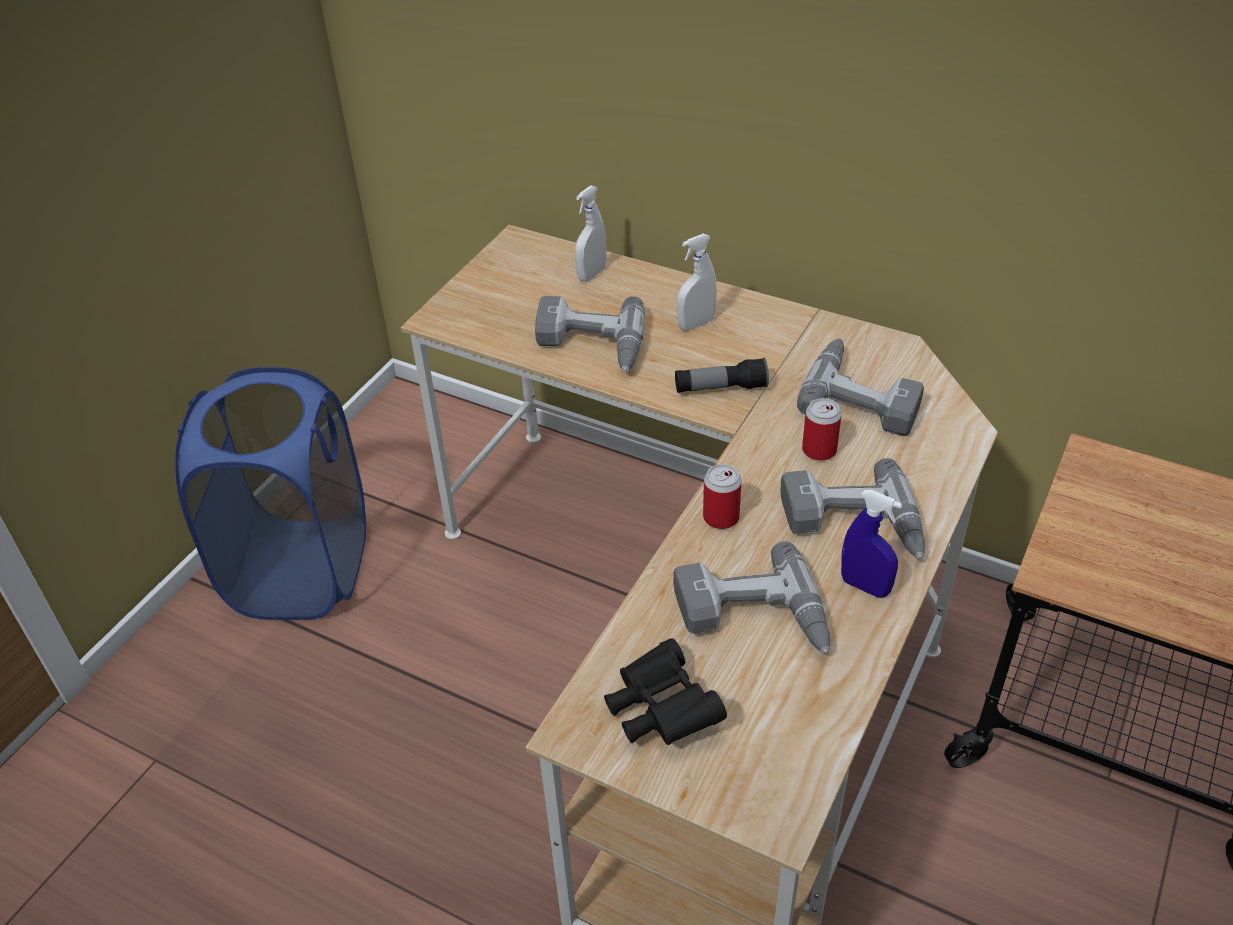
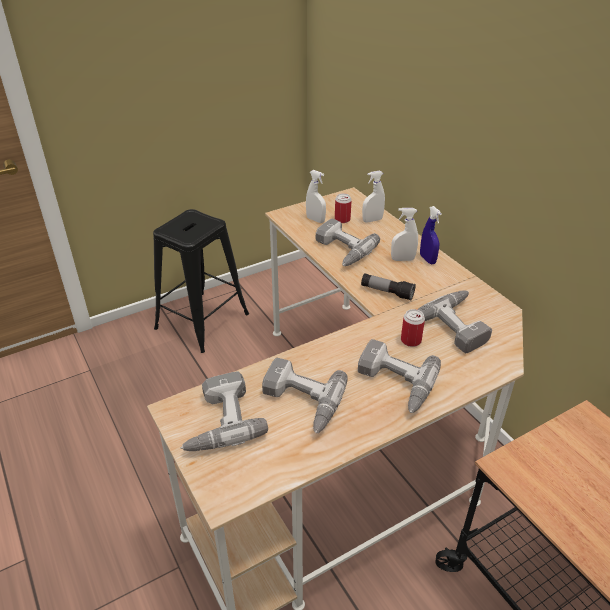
camera: 30 degrees right, 5 degrees down
(301, 570) = (202, 321): blue laundry basket -> black stool
(500, 308) = (315, 220): none -> white spray bottle
(660, 710) = (218, 420): black binoculars -> power drill
(721, 517) = (330, 349): can -> can (342, 219)
(865, 586) = (372, 414): blue spray bottle -> blue spray bottle (427, 259)

